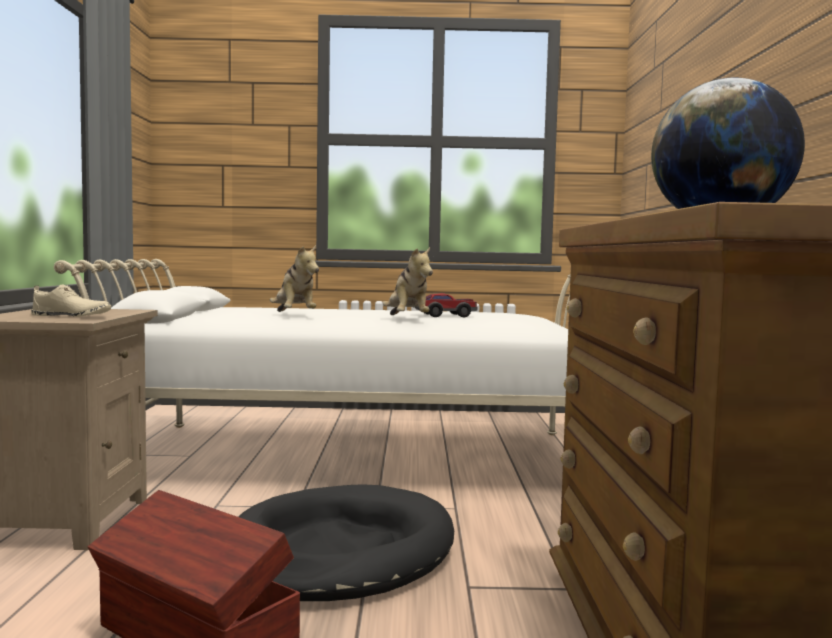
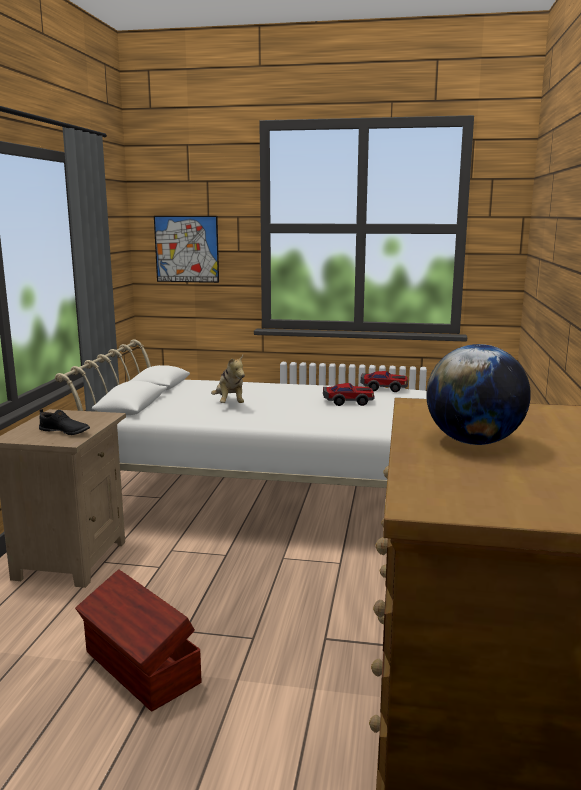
camera: 10 degrees right, 10 degrees up
(71, 316) = (64, 431): beige shoe -> black shoe
(224, 162) = (186, 249): none -> picture
(338, 552) = (245, 600): black dog bed -> none
(407, 319) = (313, 411): plush toy -> none
(479, 311) = (384, 388): none -> toy car

